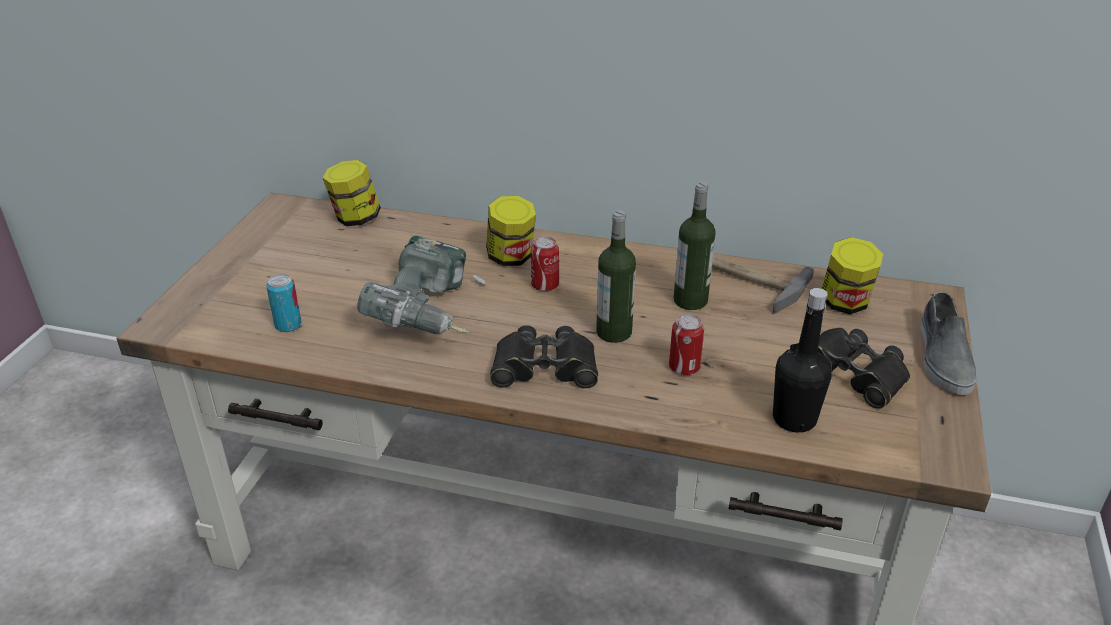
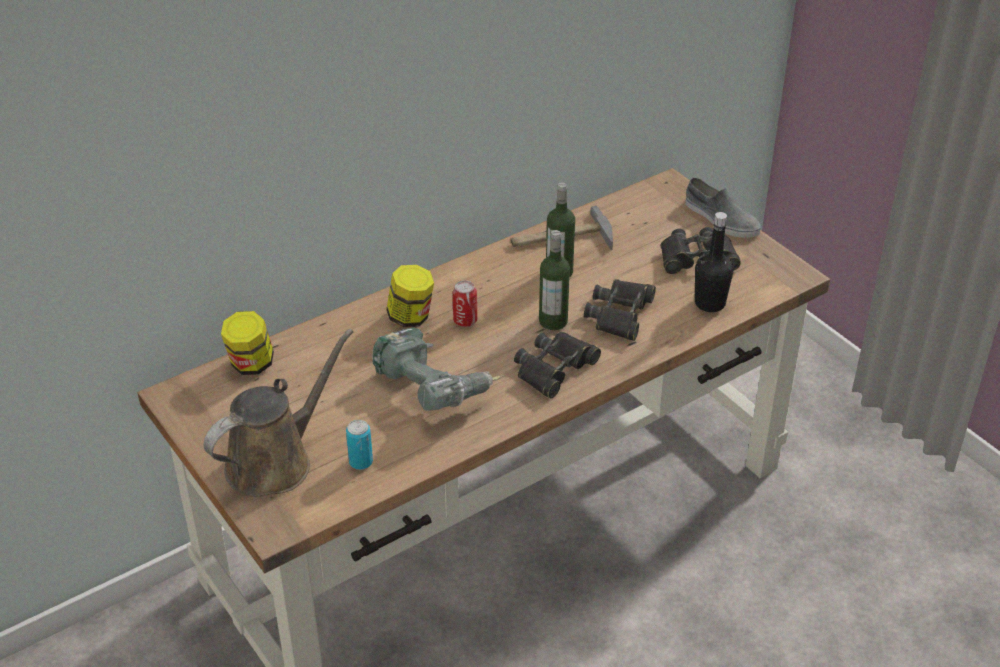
camera: 50 degrees left, 5 degrees up
(247, 285) = (275, 461): none -> brown watering can
(684, 367) = (620, 314): can -> black binoculars
(844, 303) = (635, 218): jar -> none

